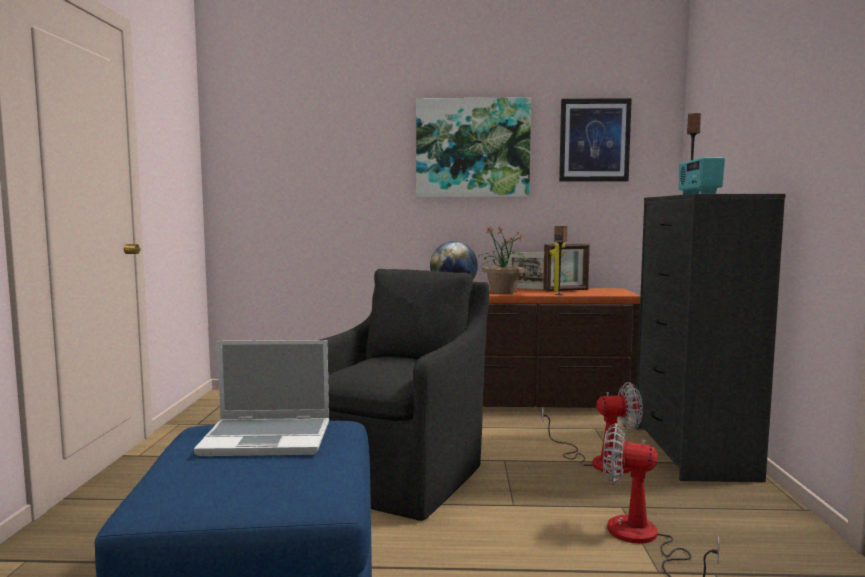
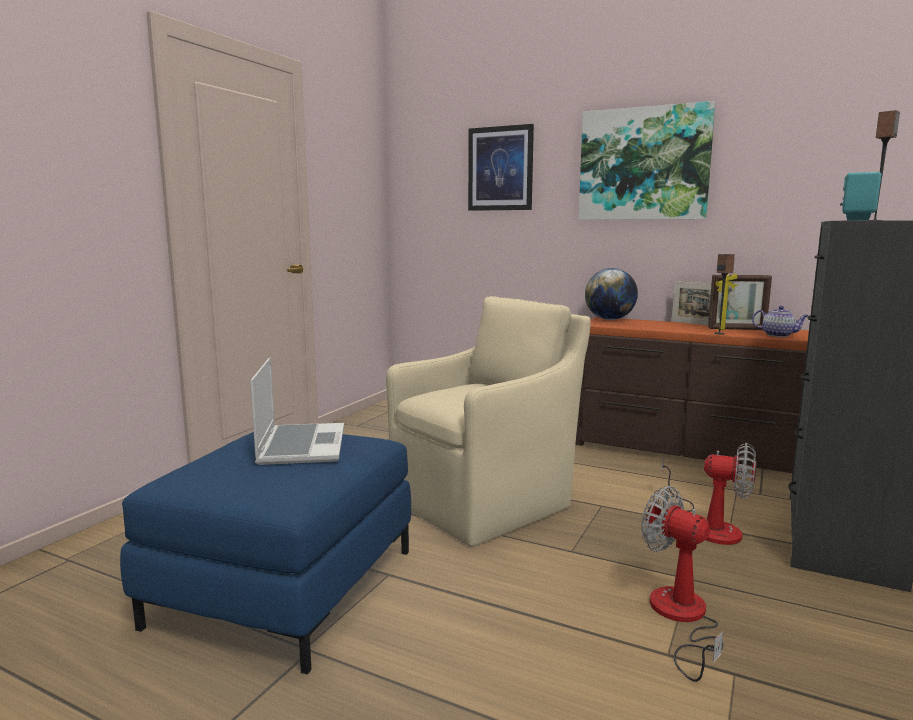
camera: 25 degrees right, 5 degrees up
(269, 439) = (301, 445): laptop -> laptop turned 120 degrees counterclockwise
(400, 477) = (485, 502): black armchair -> beige armchair
(503, 292) = (658, 326): potted plant -> none
(594, 140) = (796, 148): picture -> picture (500, 169)
(602, 293) = (778, 335): none -> teapot

